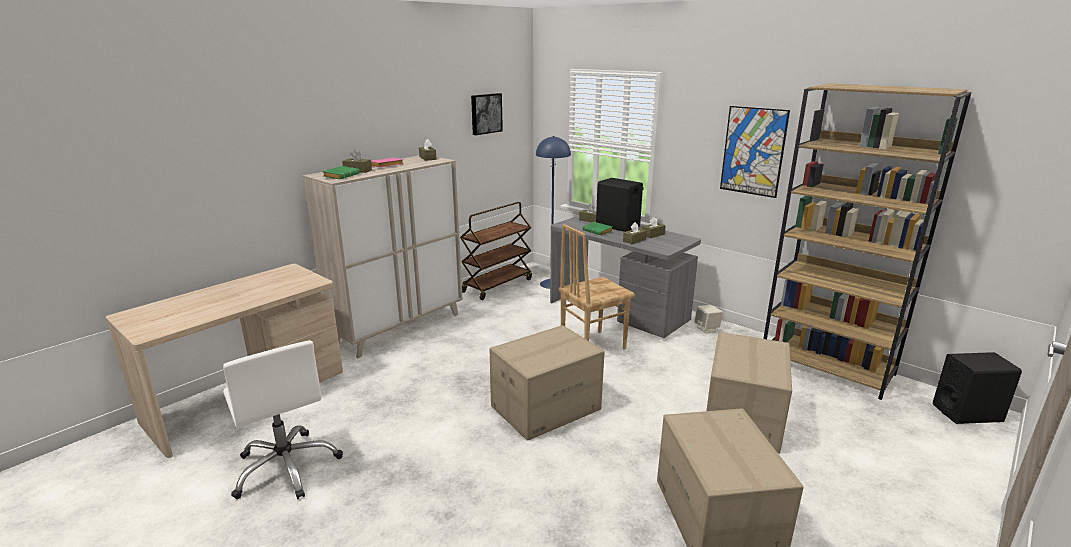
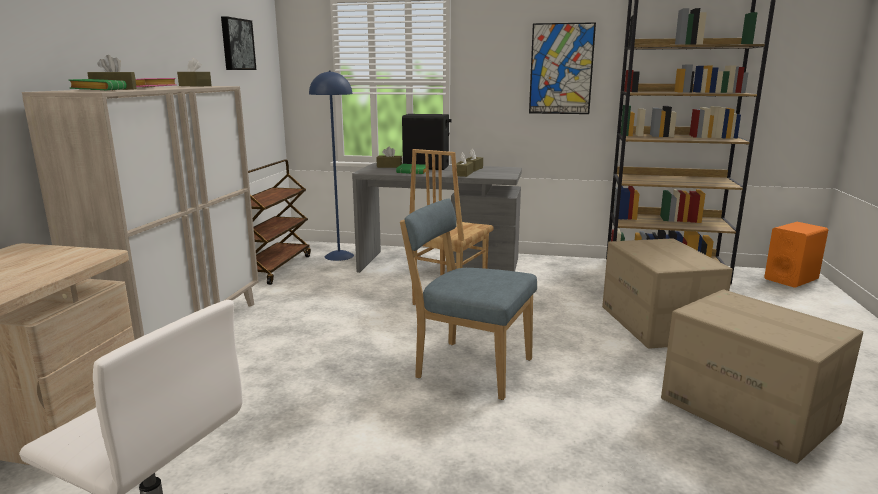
camera: 30 degrees left, 5 degrees down
(545, 407) = (469, 367): cardboard box -> blue chair
(707, 329) = (538, 264): beige speaker -> none
(967, 413) = (791, 279): black speaker -> orange speaker

